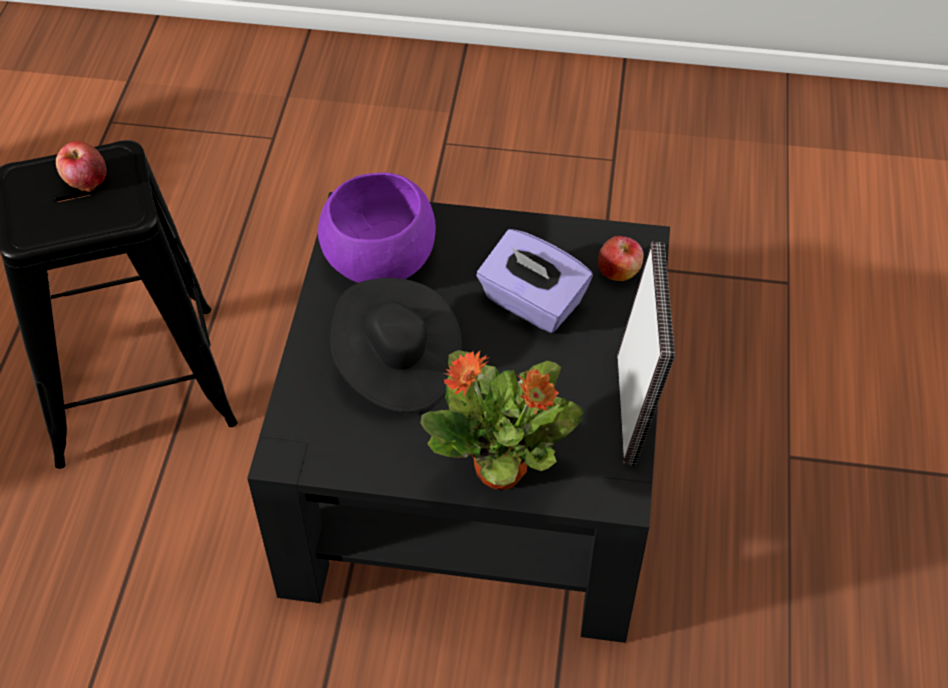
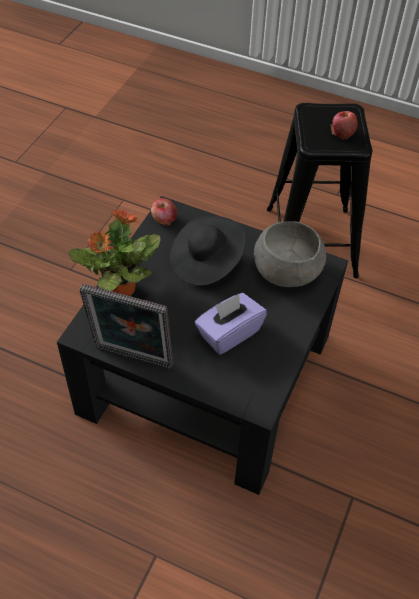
camera: 105 degrees right, 0 degrees up
(378, 257) = (288, 271): purple bowl -> grey bowl
(619, 271) = (239, 386): apple -> apple (164, 219)

